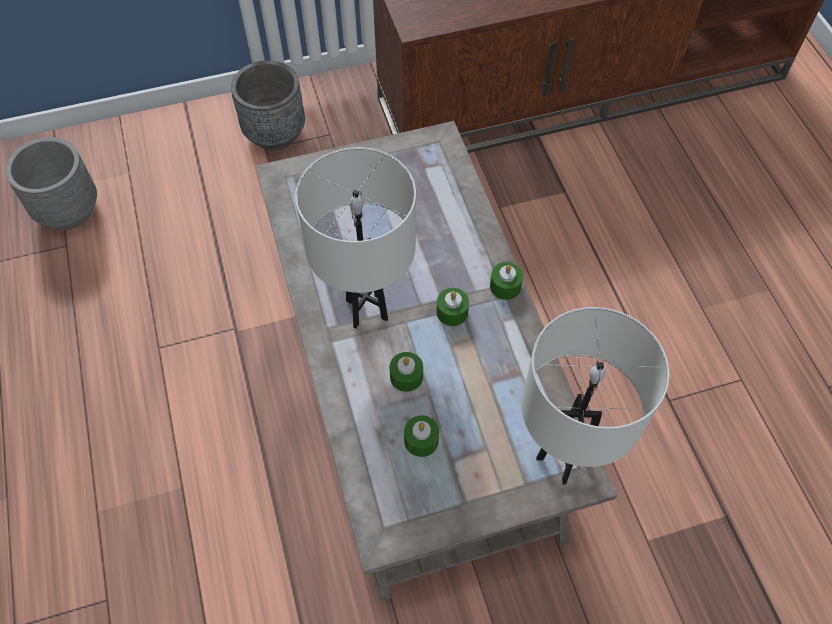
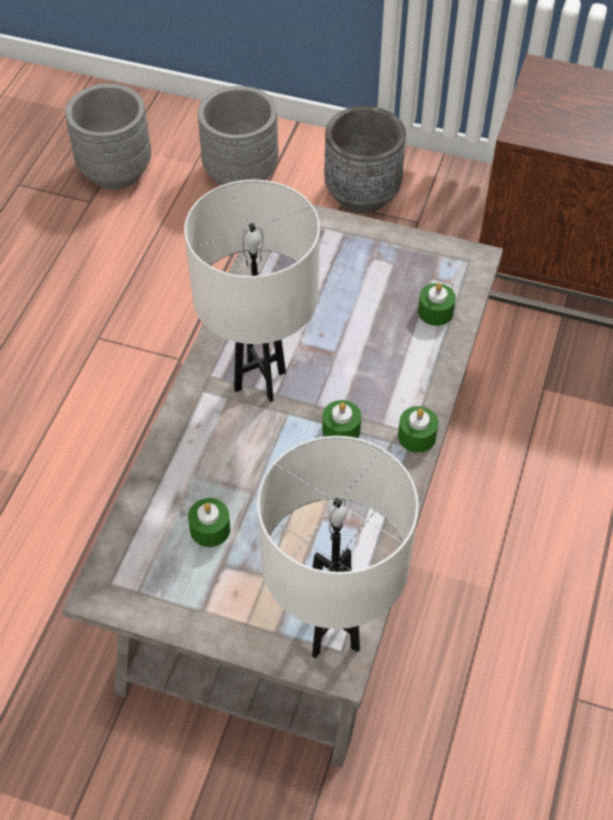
camera: 35 degrees right, 5 degrees down
(172, 163) = (241, 173): none -> grey planter
(406, 376) = (245, 463): green candle -> green candle (435, 312)

